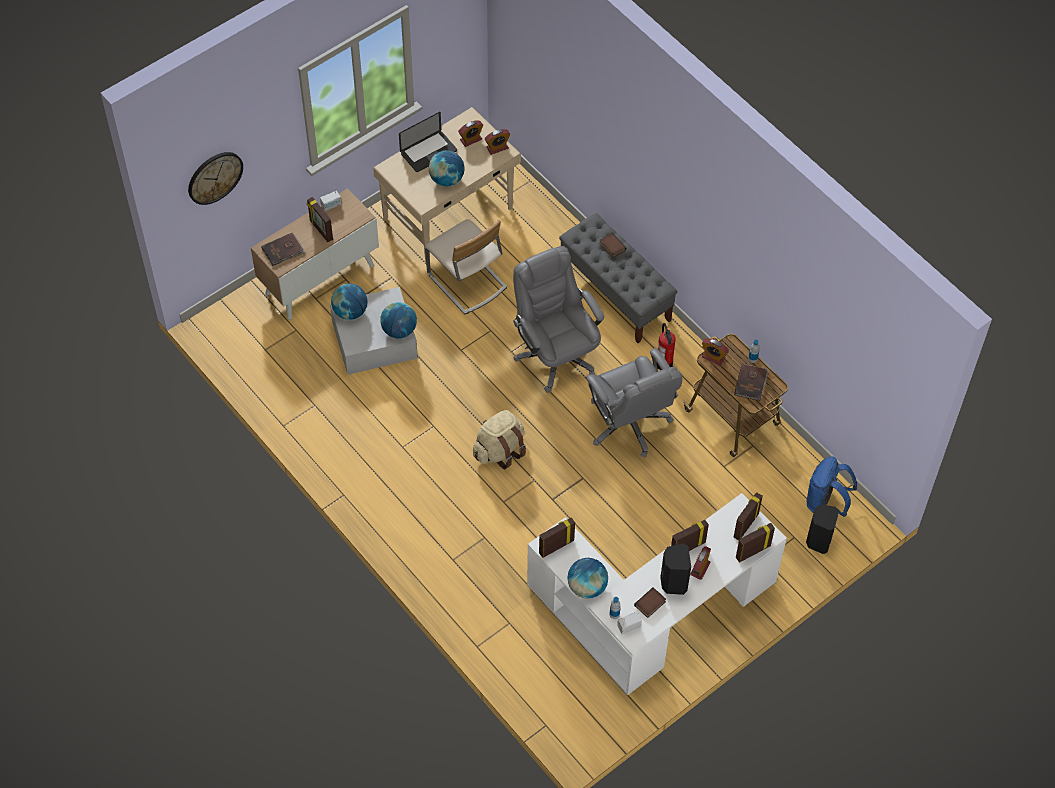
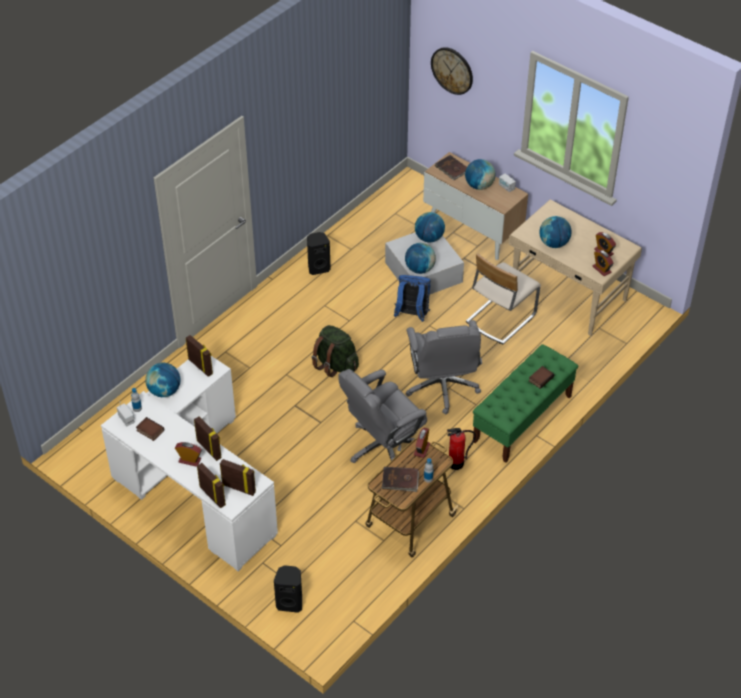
camera: 80 degrees right, 10 degrees down
(321, 230) = (479, 186): picture frame -> globe
(428, 152) = (578, 228): laptop -> none
(499, 450) = (335, 364): beige backpack -> green backpack
(556, 355) = (442, 387): grey office chair -> grey office chair turned 120 degrees clockwise
(616, 294) = (522, 419): grey bench -> green bench
(673, 582) = (173, 443): black speaker -> black speaker (318, 268)
(826, 503) = (333, 605): blue backpack -> blue backpack (412, 315)

